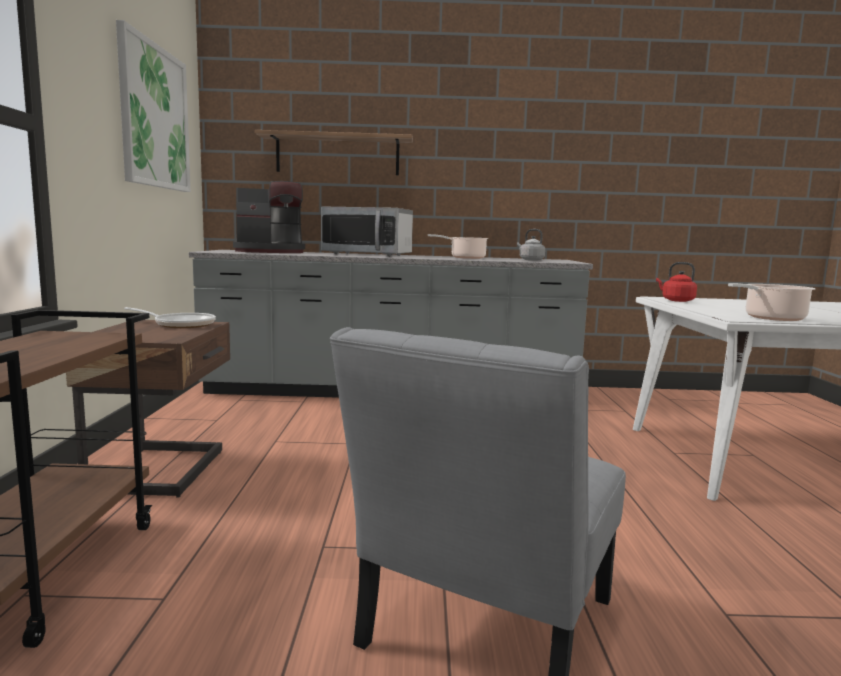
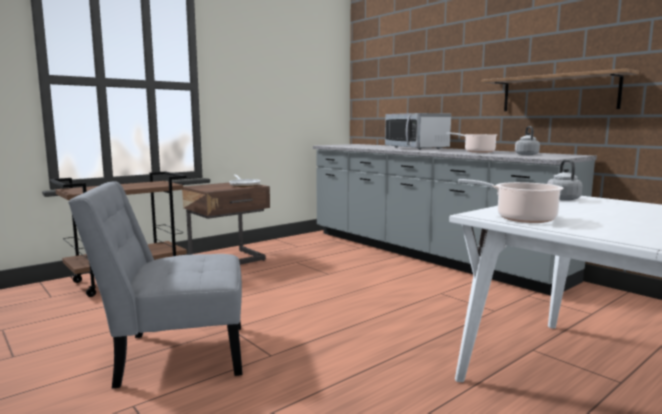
camera: 50 degrees right, 0 degrees up
(154, 117) = (295, 68): picture -> none
(270, 252) = (363, 145): coffee machine -> none
(337, 155) = (417, 75): shelf -> shelf (558, 93)
(676, 300) = (562, 199): red kettle -> grey kettle

